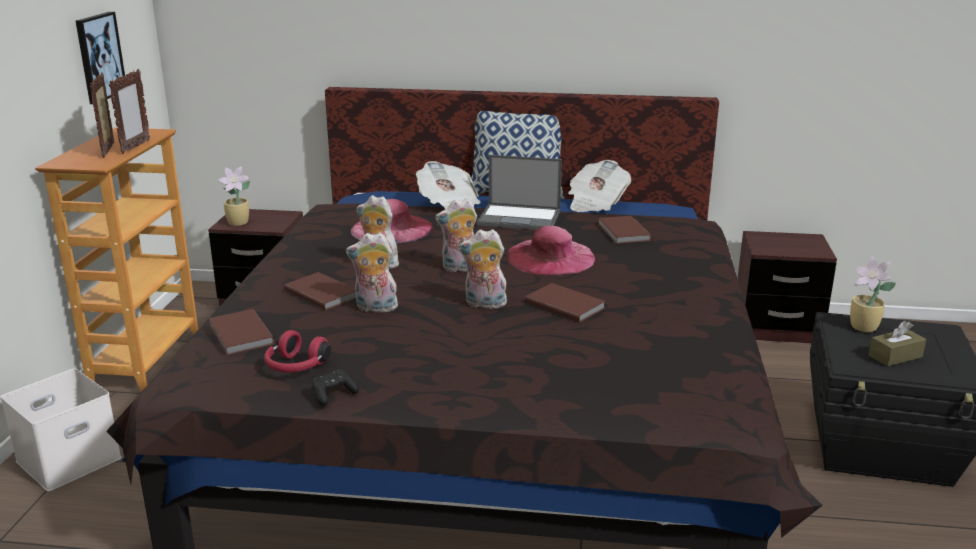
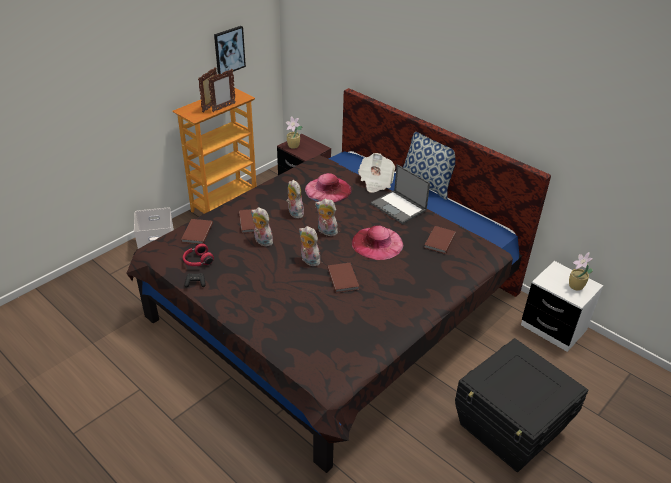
camera: 35 degrees right, 15 degrees up
(595, 204) = (456, 212): newspaper -> none
(776, 328) = (553, 328): brown nightstand -> white nightstand
(864, 328) = (524, 362): potted plant -> potted plant (575, 287)
(895, 356) = (512, 388): brown tissue box -> none

